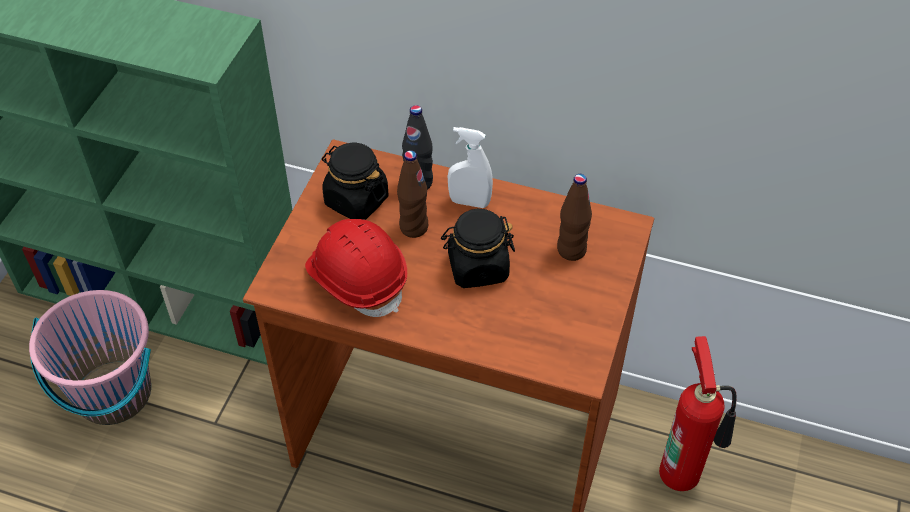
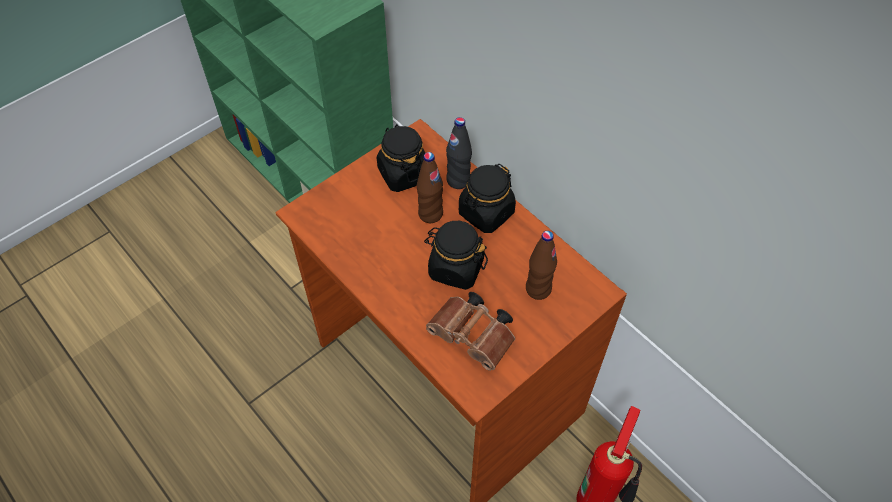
camera: 30 degrees right, 5 degrees up
(113, 394) = (241, 236): pink bucket -> none
(357, 279) = (362, 235): red hard hat -> none
(469, 202) = (486, 213): white spray bottle -> black jar
(543, 323) = (474, 338): none -> brown binoculars

